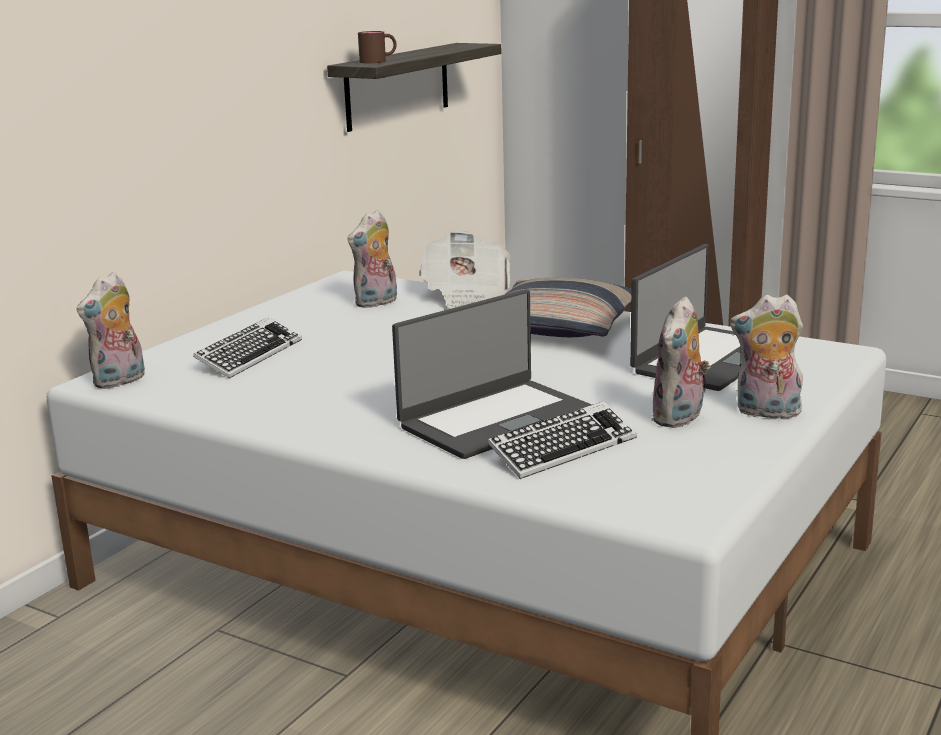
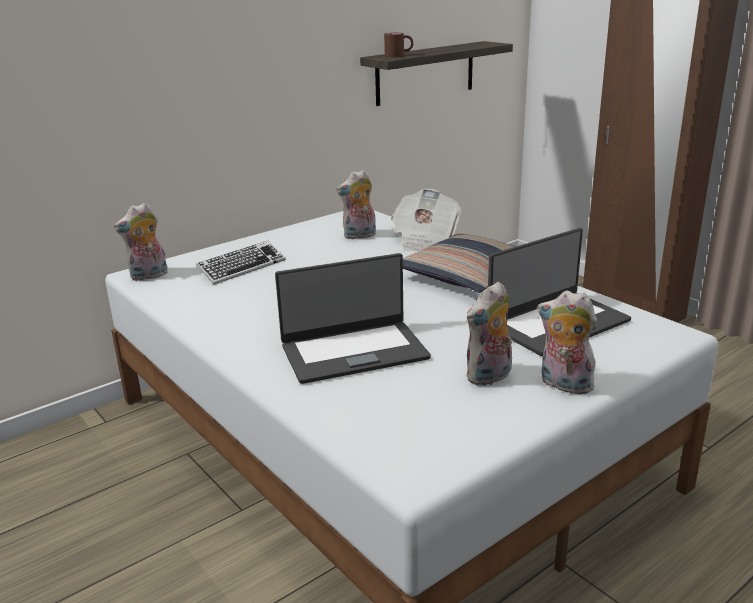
camera: 20 degrees right, 5 degrees up
(563, 449) = (378, 389): keyboard -> none

